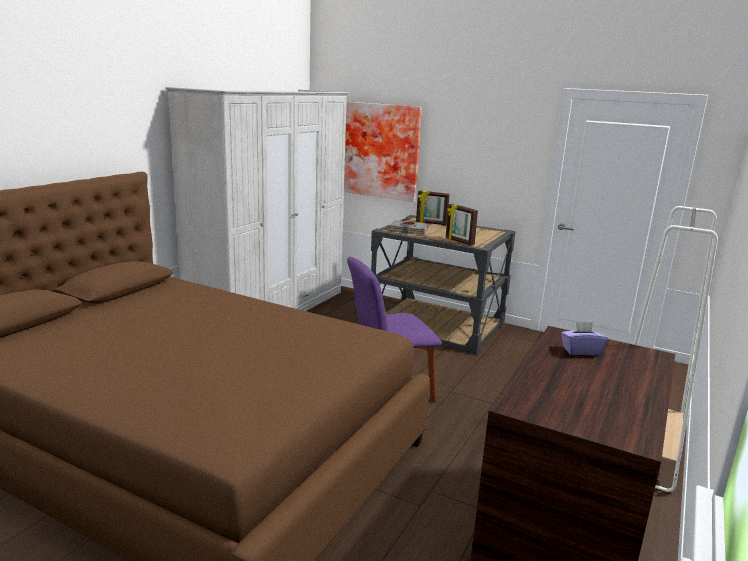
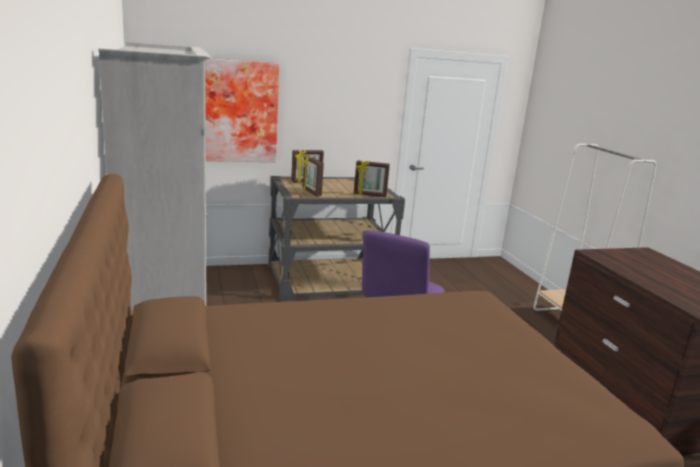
camera: 45 degrees left, 0 degrees up
(408, 230) = (311, 192): grey book -> picture frame
(581, 351) = (626, 261): purple tissue box -> none

